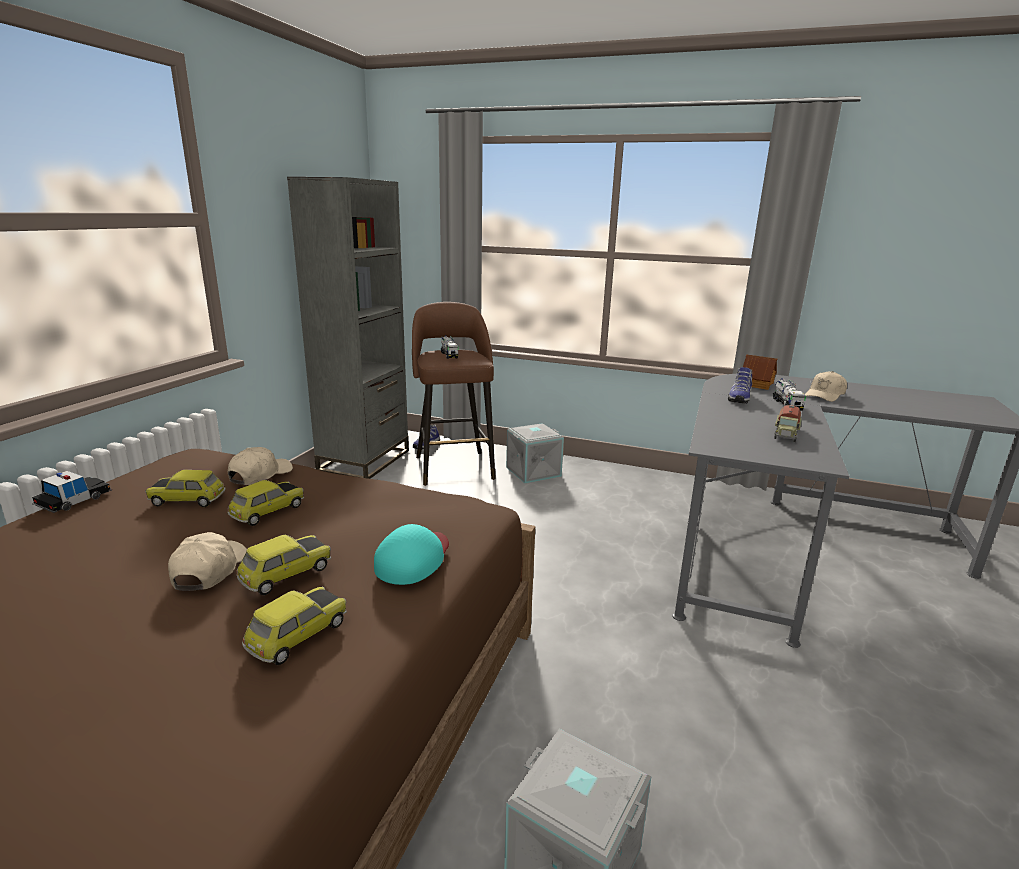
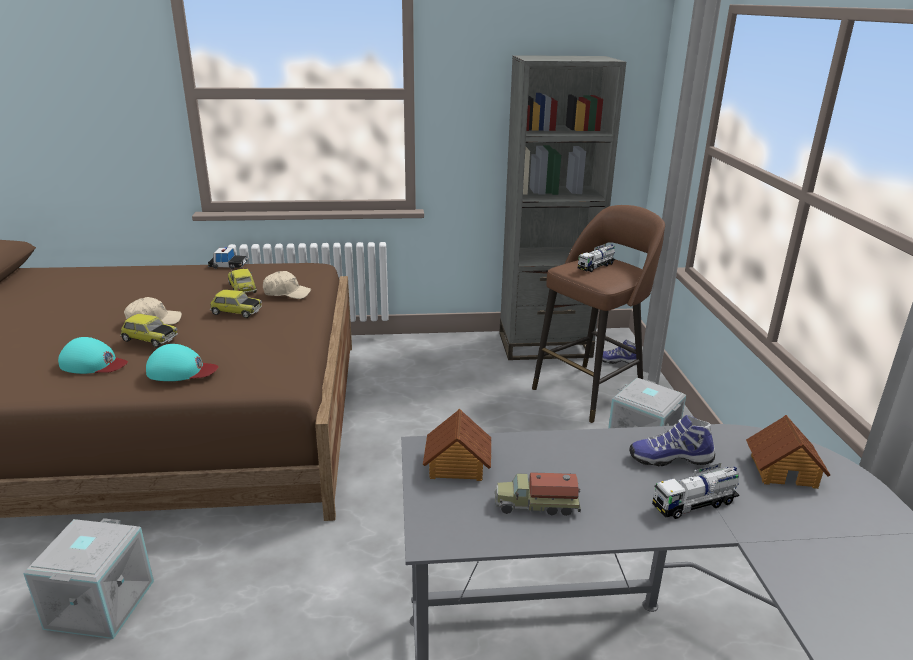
camera: 65 degrees right, 5 degrees up
(297, 636) = (93, 364): toy car -> turquoise cap
(735, 443) = (456, 465): none -> toy house
(825, 395) = (819, 549): beige cap -> none

